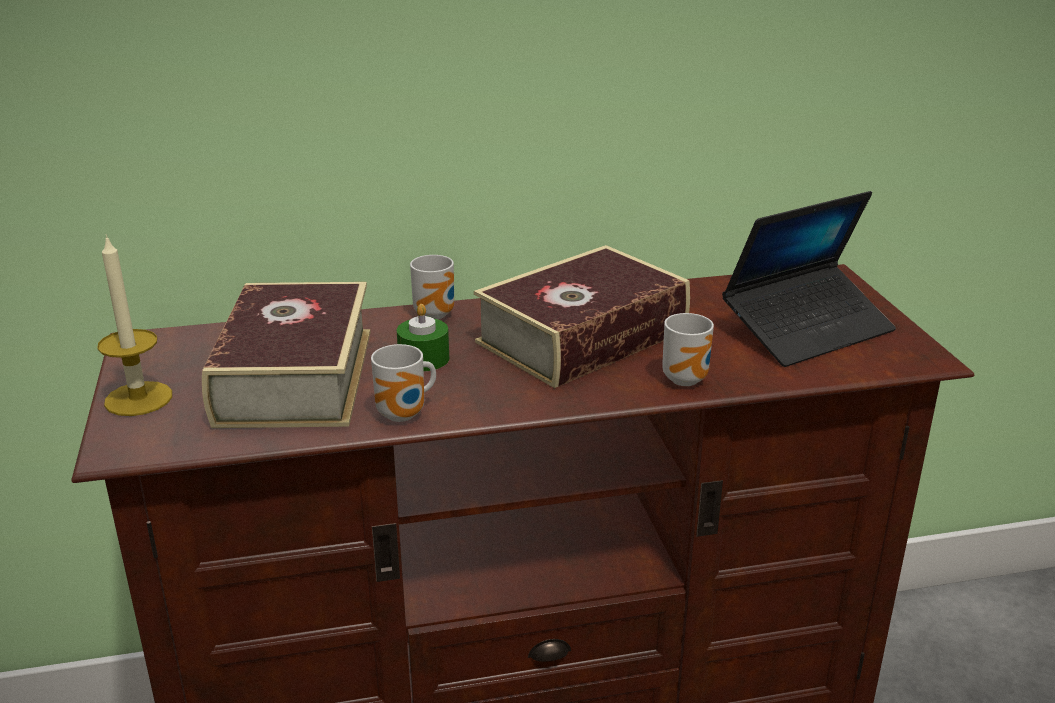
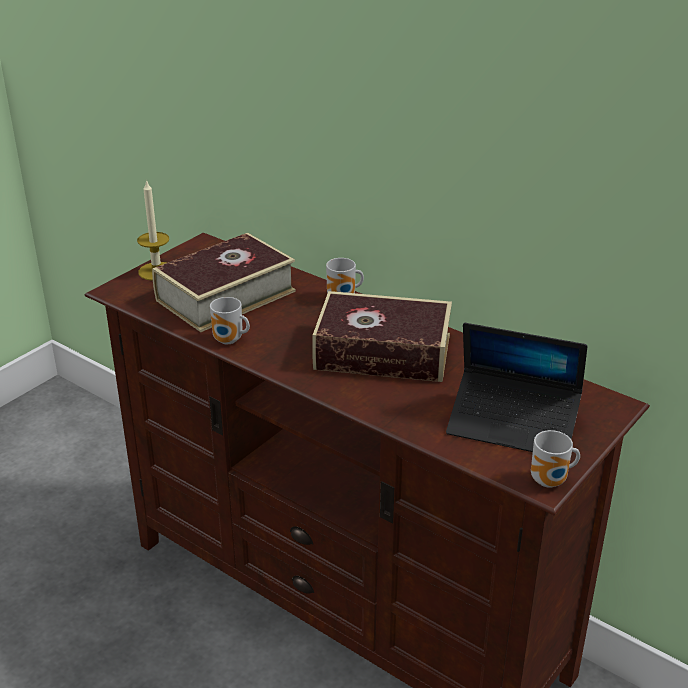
camera: 50 degrees right, 5 degrees up
(423, 359) = (290, 319): green candle -> none
(688, 379) = (383, 406): mug -> mug (551, 482)

